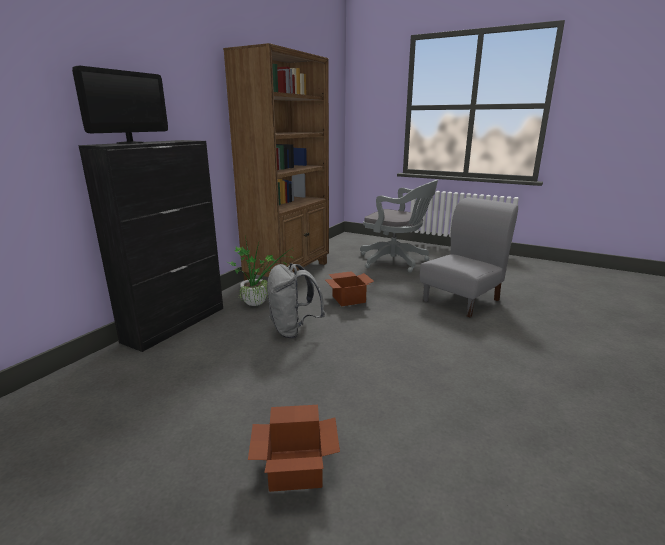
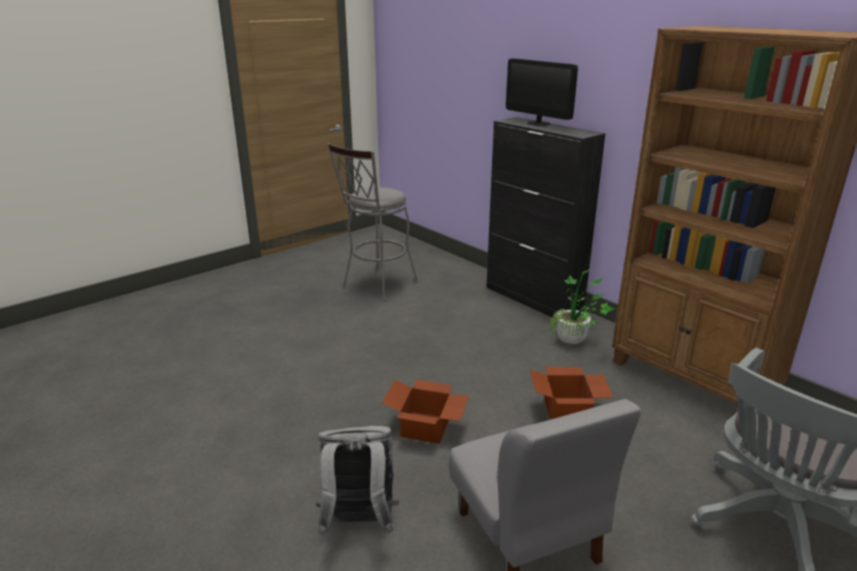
camera: 110 degrees right, 5 degrees up
(125, 445) = (376, 286): none -> grey stool
(293, 330) = (491, 355): grey backpack -> grey backpack (359, 523)
(296, 467) = (310, 331): cardboard box -> cardboard box (426, 428)

